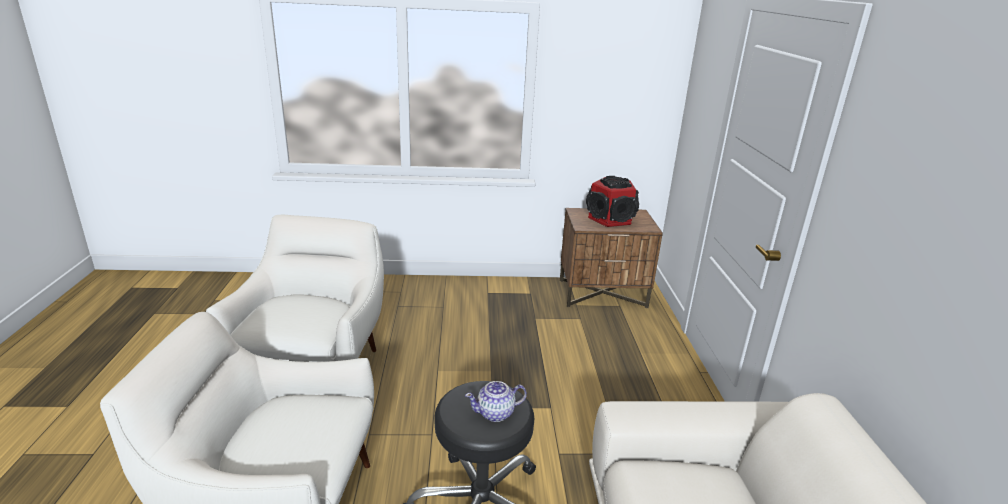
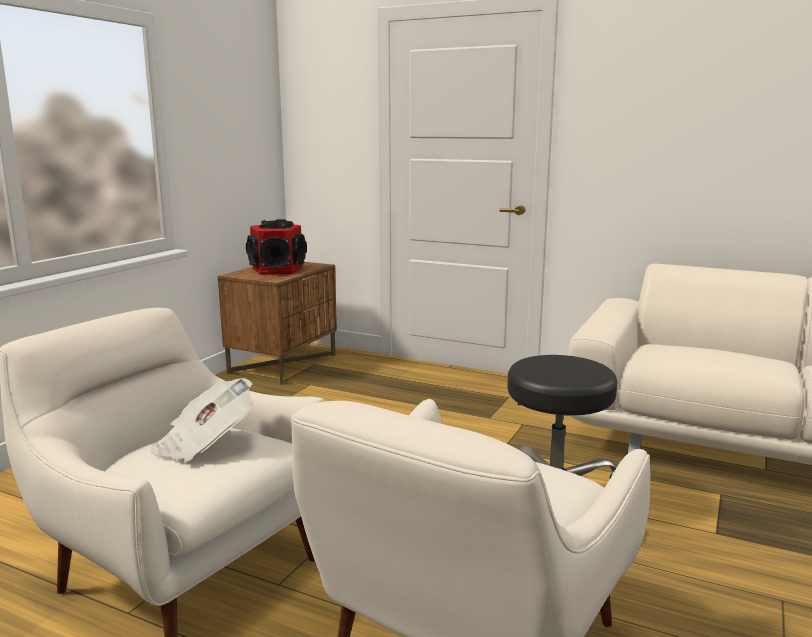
camera: 60 degrees left, 10 degrees down
(307, 310) = (205, 444): none -> newspaper
(496, 413) = (572, 366): teapot -> none

